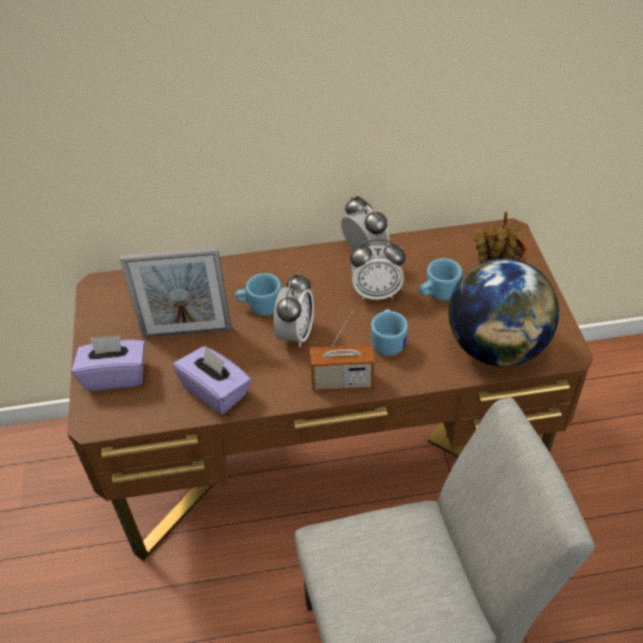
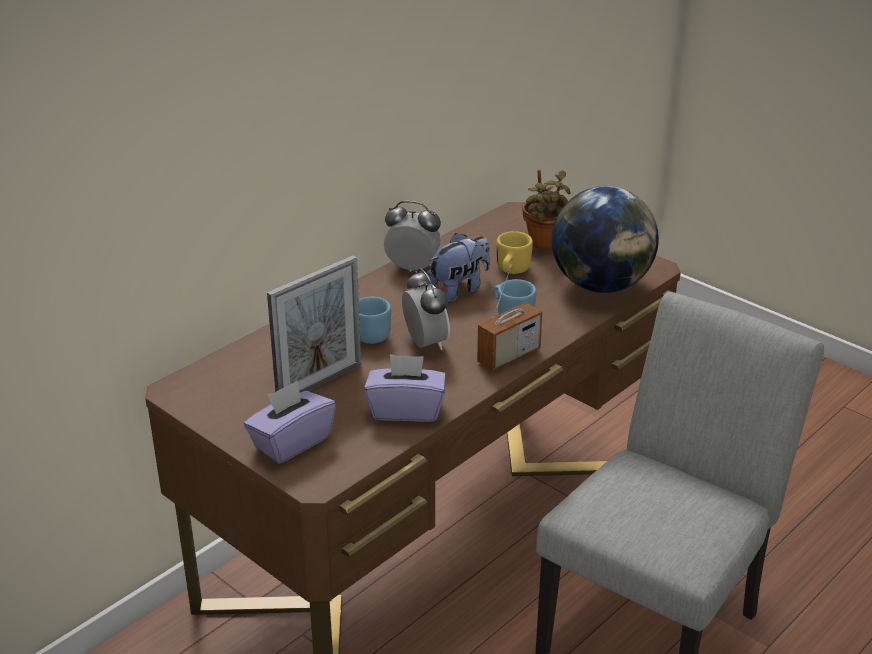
camera: 40 degrees left, 15 degrees down
(376, 292) = (459, 289): alarm clock -> plush toy
(437, 294) = (511, 271): blue mug -> yellow mug

